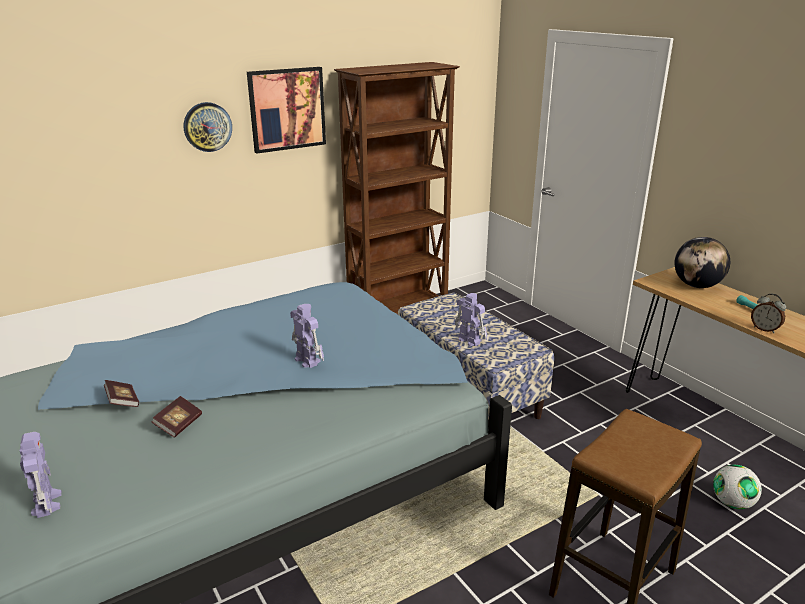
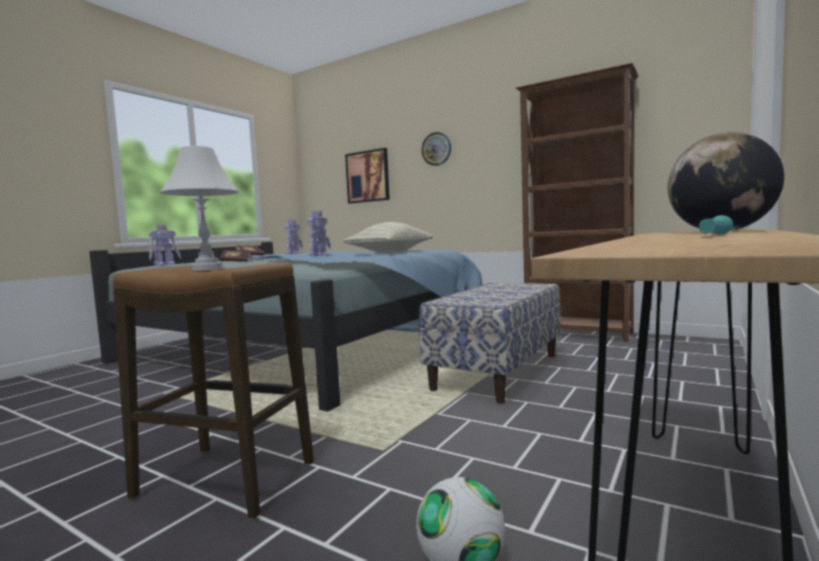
camera: 65 degrees right, 20 degrees down
(287, 109) = (491, 133): picture -> picture (368, 176)
(352, 319) = (391, 252): none -> pillow
(469, 340) = (470, 294): toy robot -> toy robot (294, 253)
(642, 448) = (207, 269): none -> white table lamp
(764, 329) = (636, 239): alarm clock -> none

